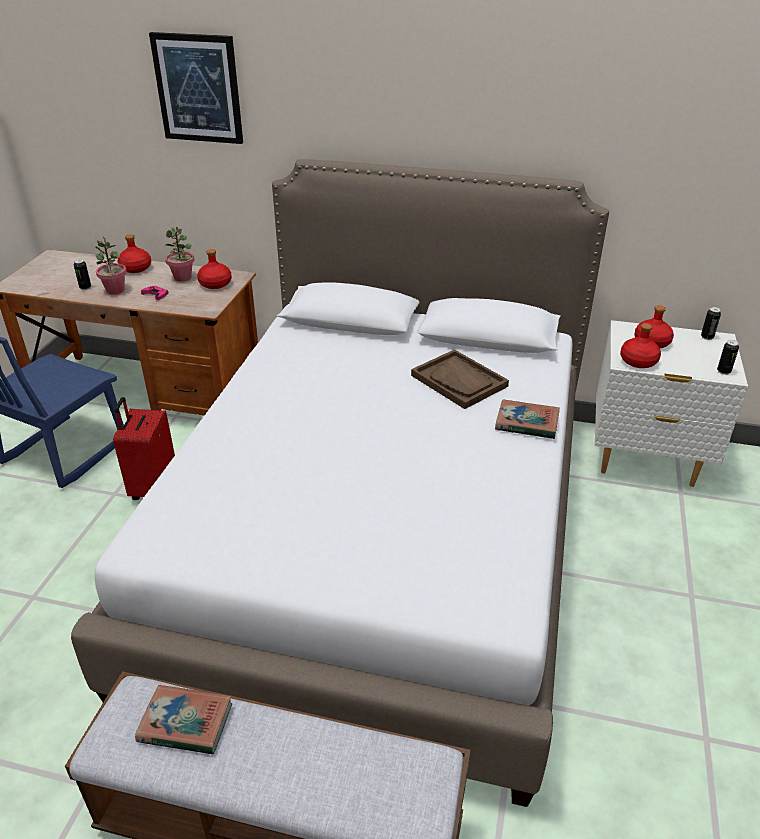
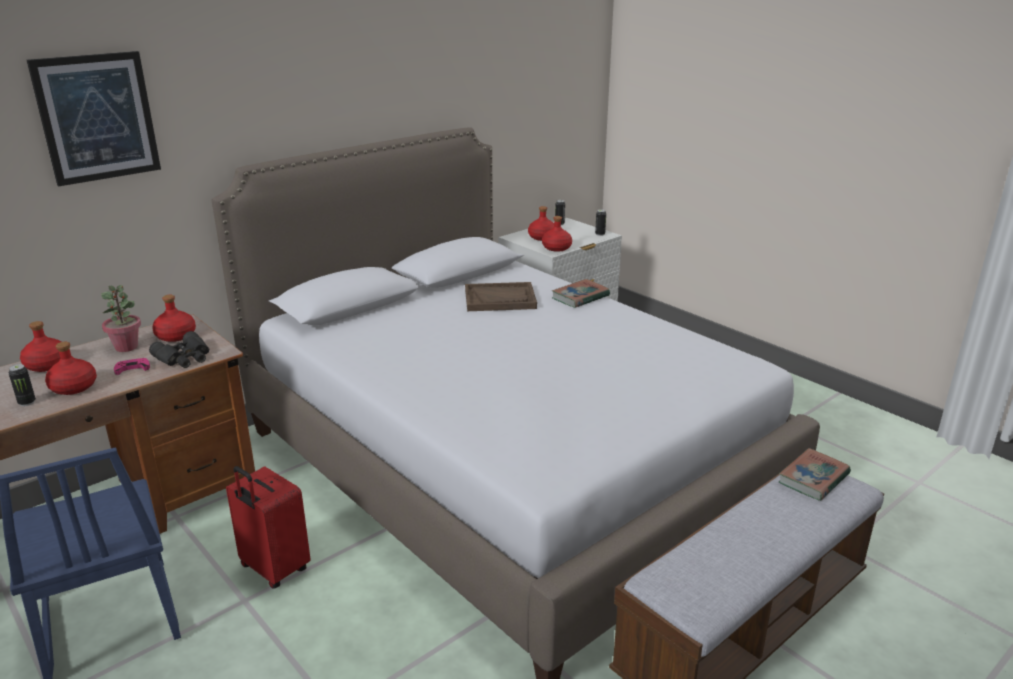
camera: 55 degrees left, 10 degrees down
(115, 290) = (74, 387): potted plant -> red bottle
(185, 723) = (708, 559): book -> book (813, 478)
(187, 302) = (185, 357): none -> black binoculars

